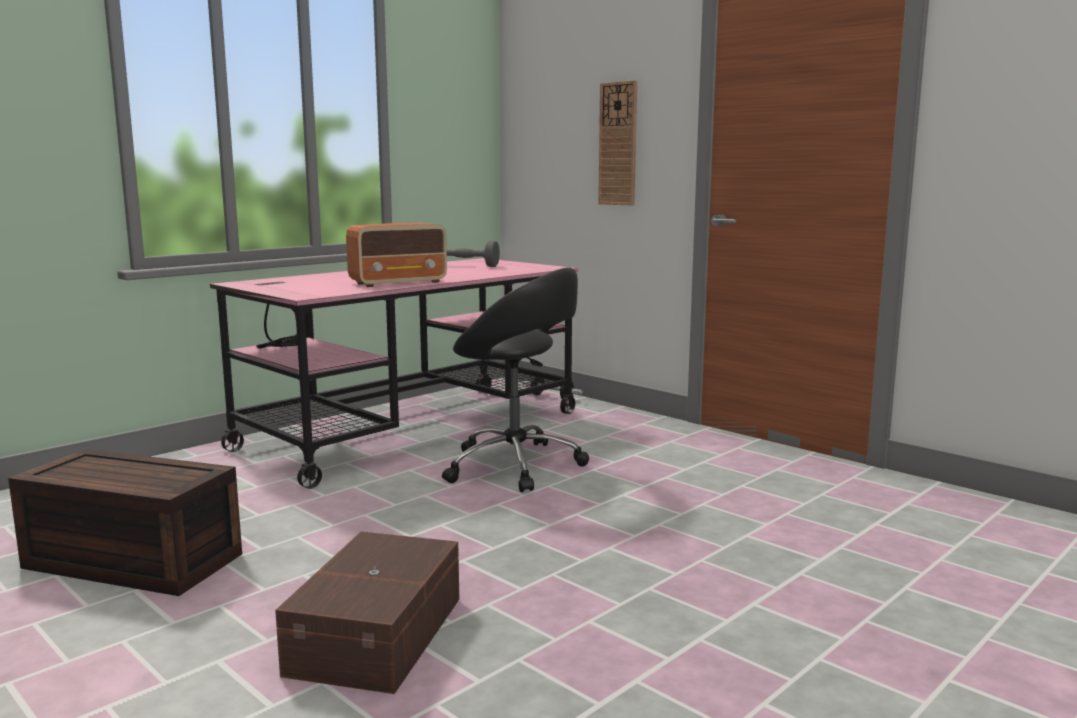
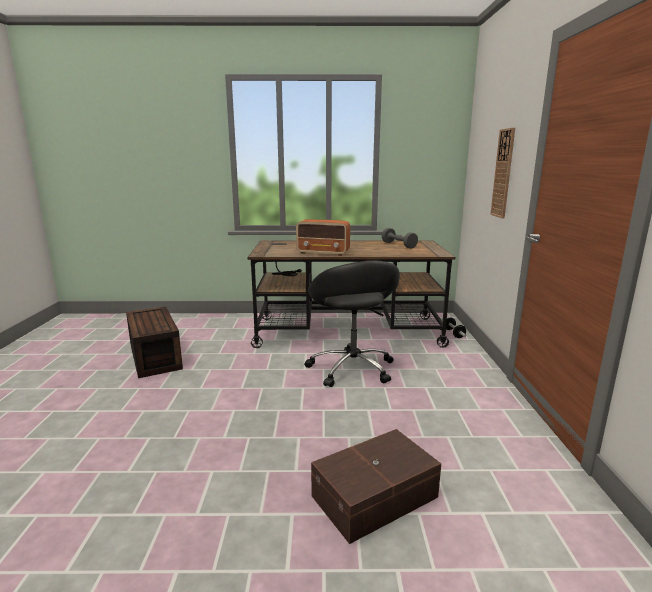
camera: 45 degrees right, 5 degrees up
(380, 634) = (147, 429): brown storage box -> brown storage box (376, 497)
(411, 431) = (347, 332): pink desk -> brown desk

